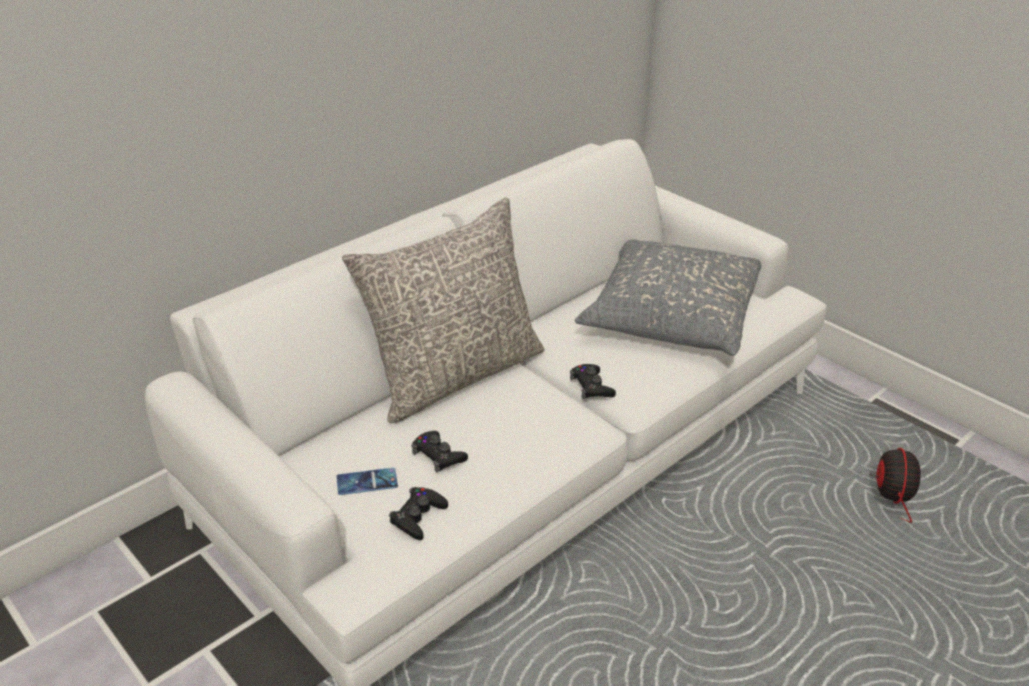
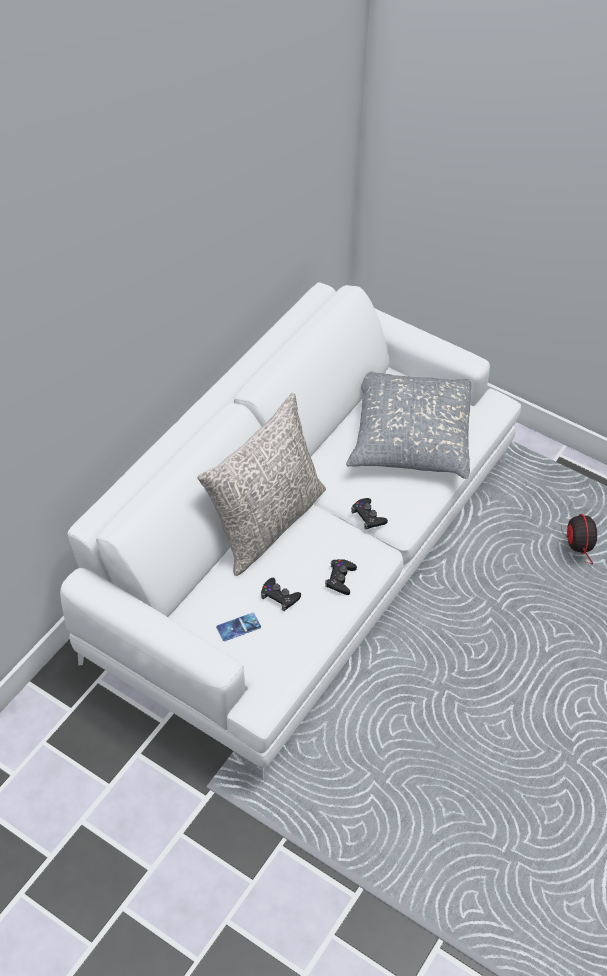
camera: 15 degrees left, 15 degrees up
(418, 517) = (283, 648): black game controller -> black game controller (340, 579)

